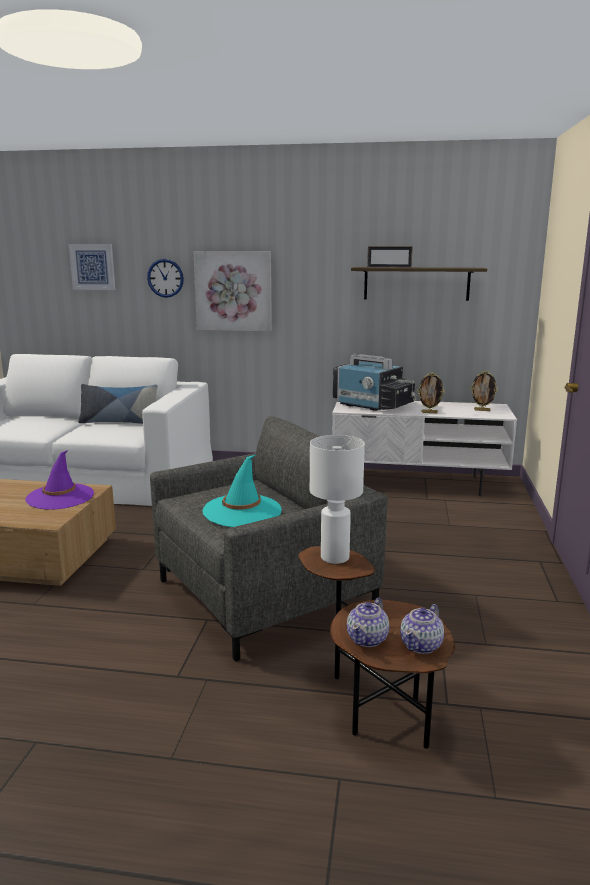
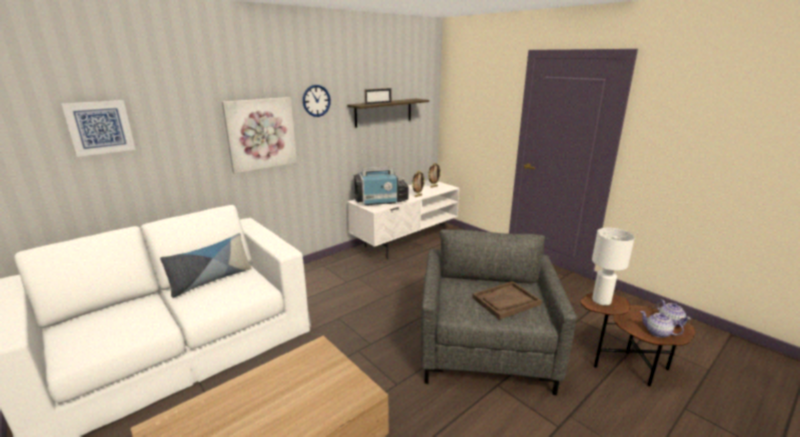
camera: 50 degrees left, 5 degrees up
(60, 497) = (313, 369): purple hat -> none
(165, 278) = (193, 130): wall clock -> wall clock (316, 100)
(242, 511) = (506, 301): turquoise hat -> brown tray
(368, 639) = (658, 333): teapot -> teapot turned 150 degrees clockwise

